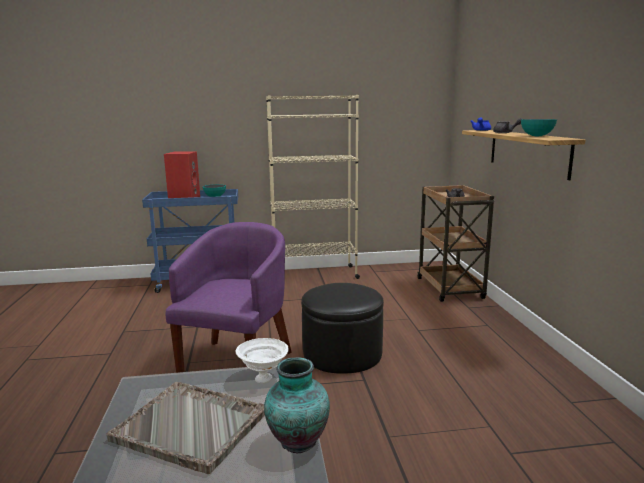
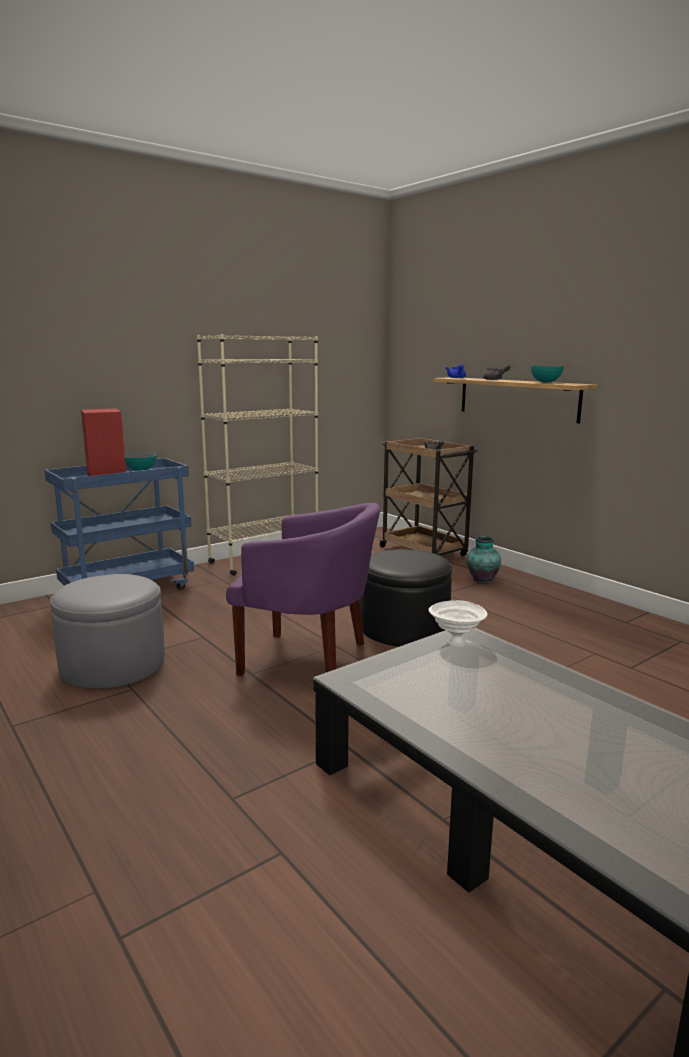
camera: 30 degrees left, 0 degrees up
(124, 333) = (113, 664): none -> grey ottoman
(191, 427) = (465, 693): grey tray -> none
(237, 363) = (309, 661): purple armchair -> purple armchair turned 120 degrees clockwise
(296, 441) = (566, 677): vase -> vase (481, 580)

